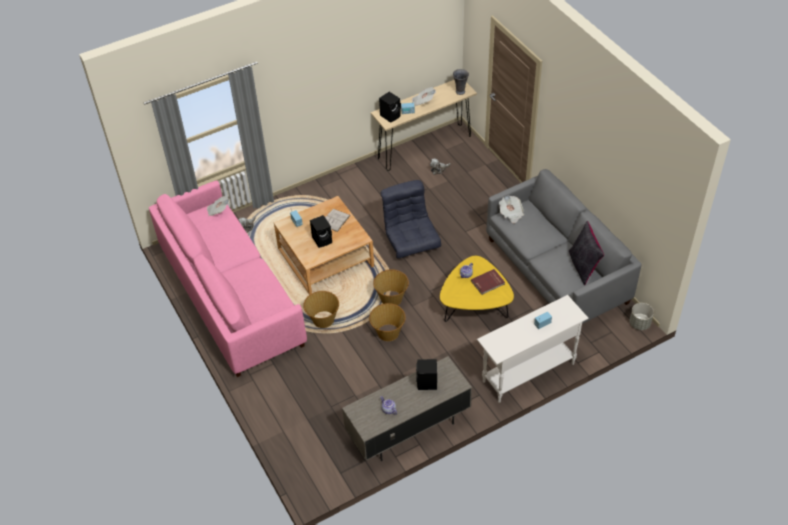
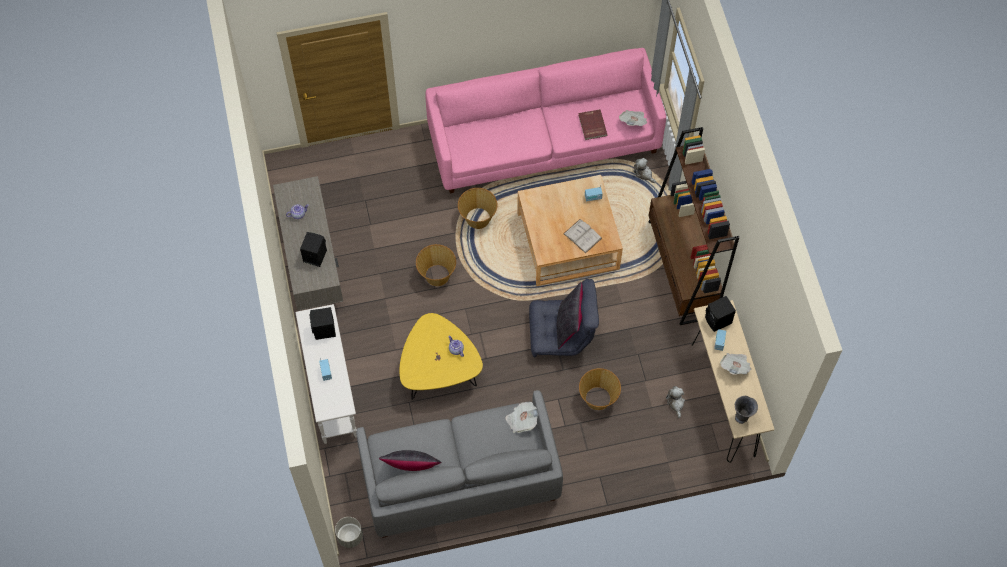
camera: 105 degrees right, 15 degrees up
(323, 239) = (556, 216): black speaker -> black speaker (324, 331)
(327, 188) = (682, 269): none -> brown bookcase
(391, 298) = (483, 291): basket -> basket (598, 399)
(409, 224) = (568, 325): none -> black pillow
(488, 283) = (436, 368): red book -> red book (592, 125)

